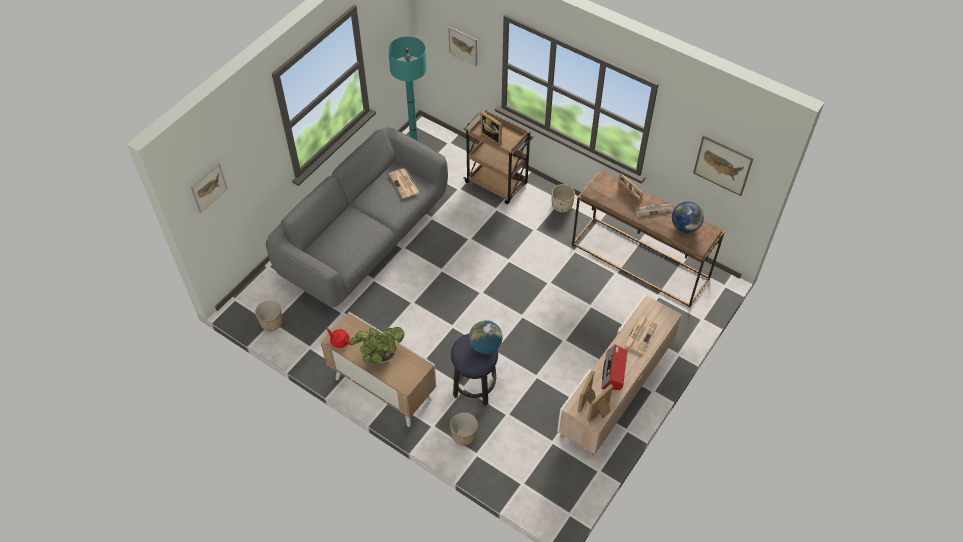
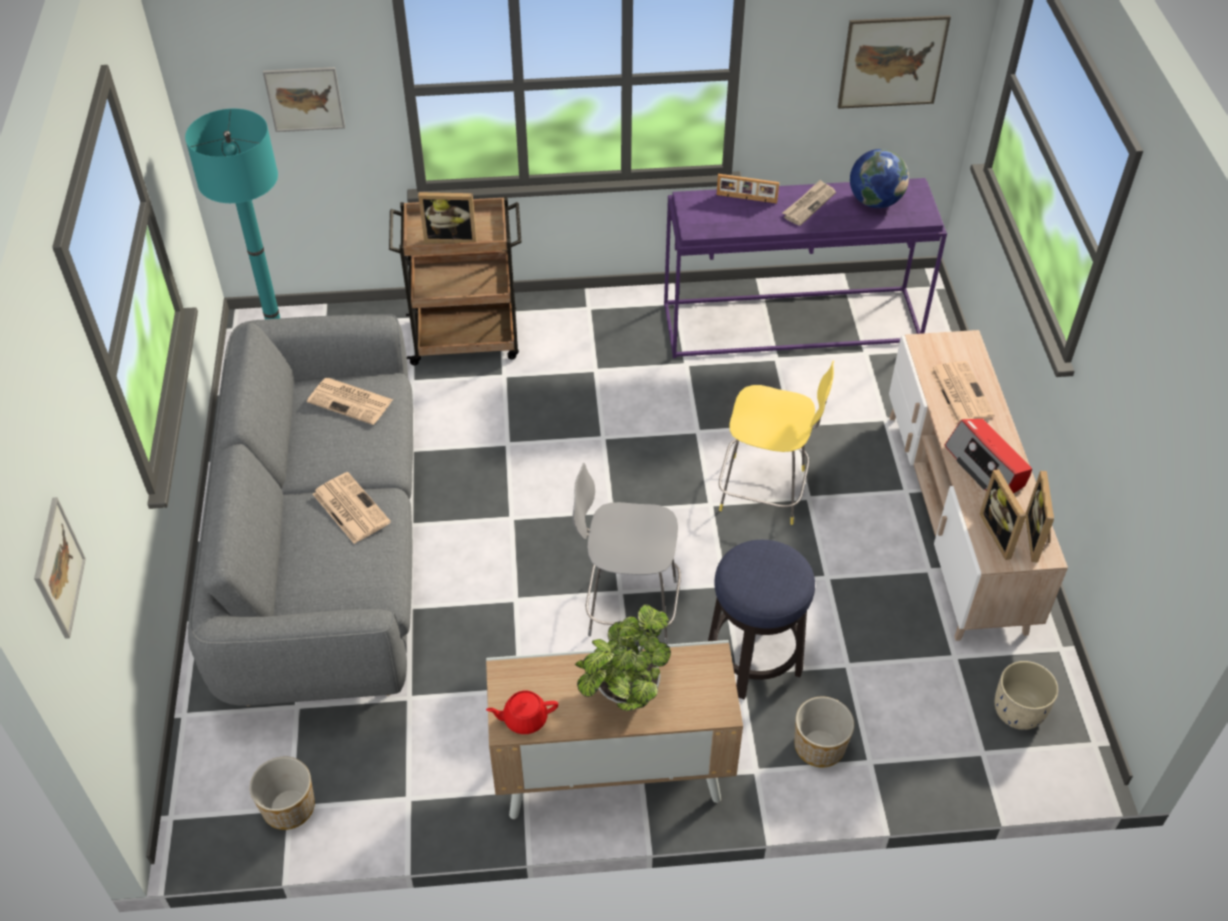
camera: 40 degrees left, 5 degrees down
(364, 226) = (350, 508): none -> newspaper
(449, 334) = (628, 607): none -> grey stool
(485, 346) = (774, 554): globe -> none
(550, 326) = (766, 491): none -> yellow stool
(561, 206) = (599, 314): beige planter -> beige planter (1018, 712)
(641, 261) = (792, 322): brown console table -> purple console table

